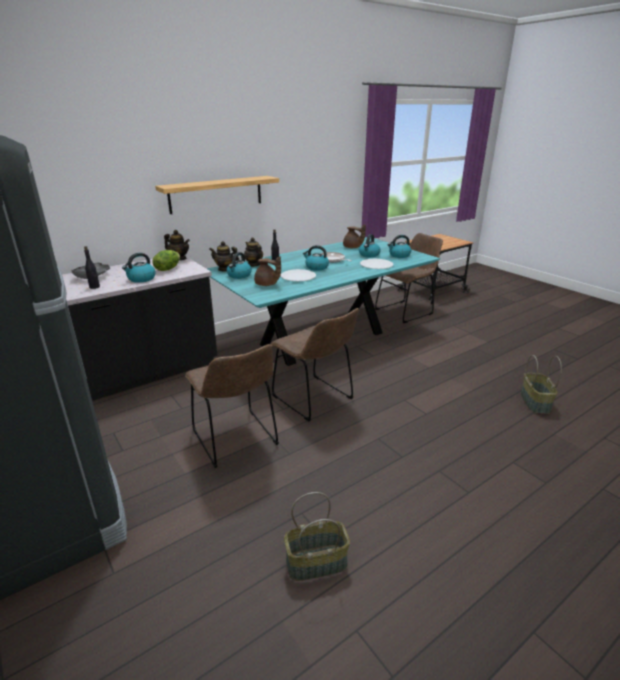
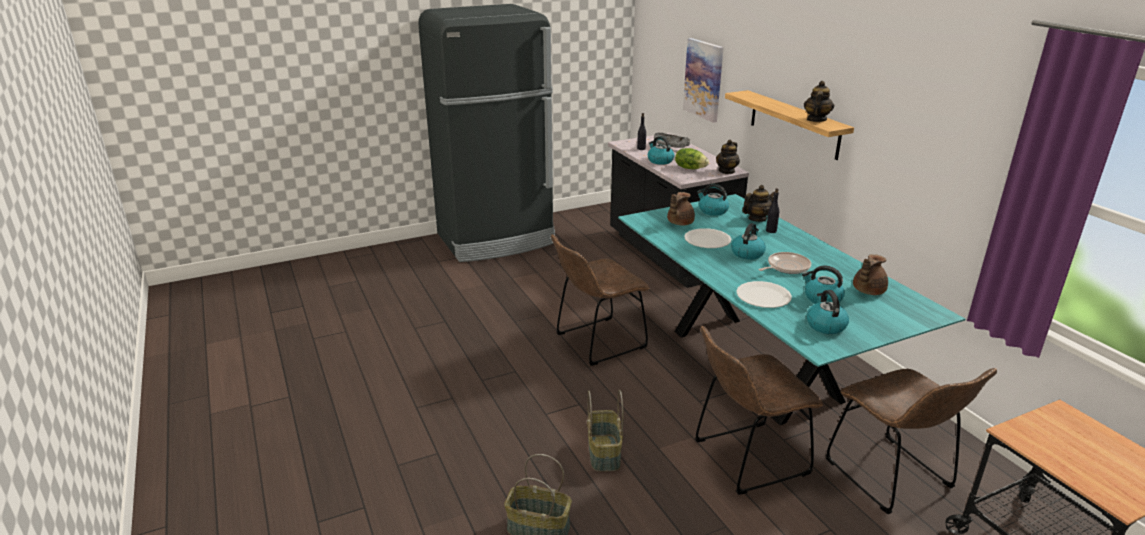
camera: 100 degrees right, 0 degrees up
(82, 197) = (704, 79): none -> picture
(225, 269) = (737, 204): teapot -> teapot (816, 120)
(236, 440) = (543, 298): brown chair -> brown chair (746, 459)
(316, 562) = (400, 323): basket -> basket (605, 453)

